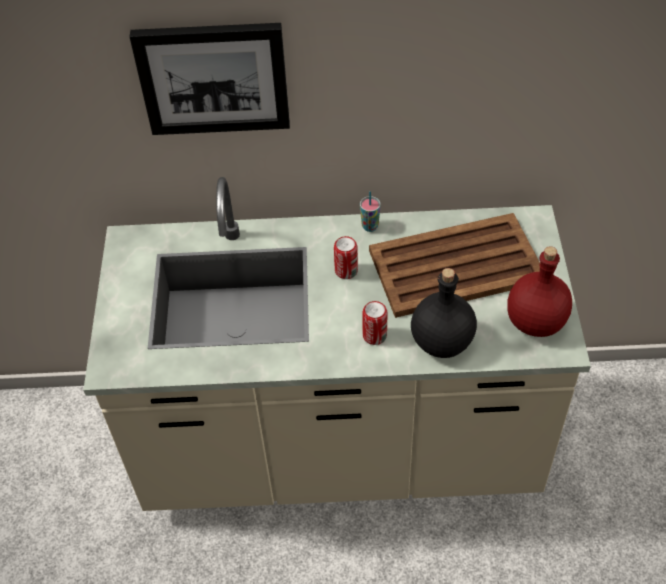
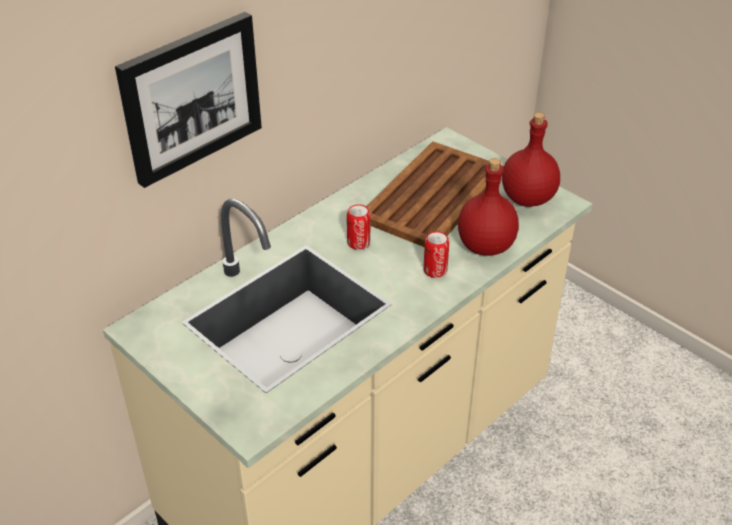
camera: 45 degrees left, 10 degrees down
(370, 226) = (338, 205): cup -> none
(440, 342) = (485, 247): black bottle -> red bottle

